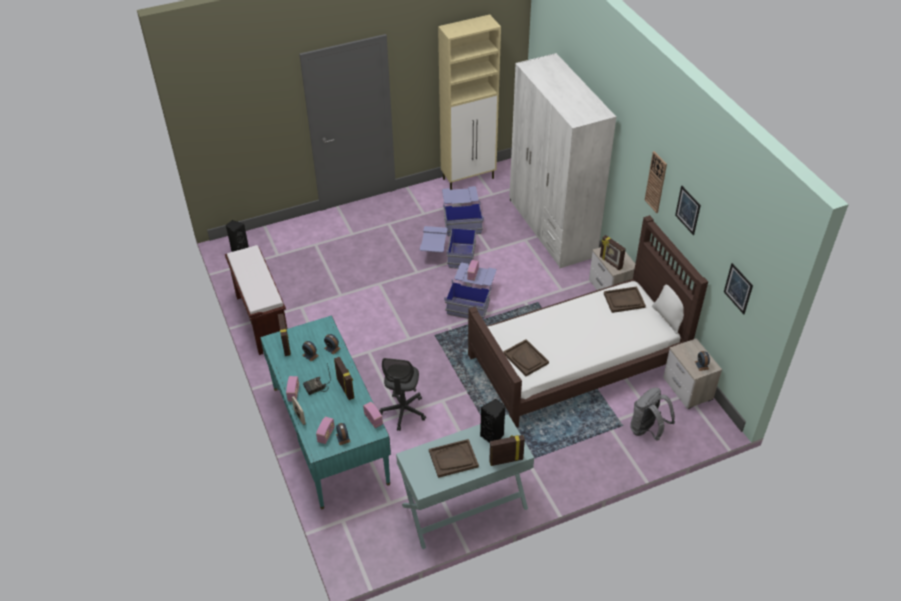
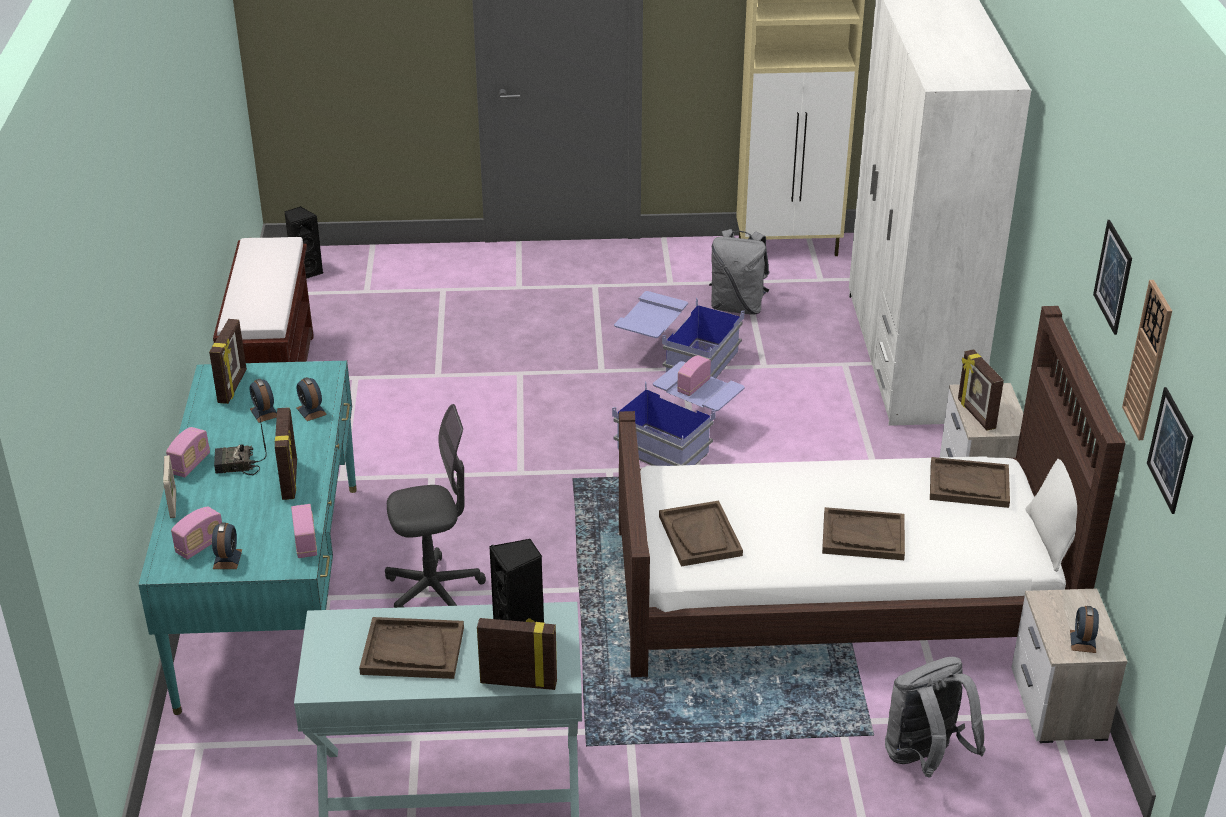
camera: 20 degrees right, 10 degrees down
(403, 411) = (434, 591): grey office chair -> grey office chair turned 135 degrees counterclockwise
(461, 219) = (737, 307): blue storage box -> grey backpack
(593, 339) = (863, 536): none -> brown tray
(656, 182) = (1075, 225): wall clock -> wall clock (1148, 361)

